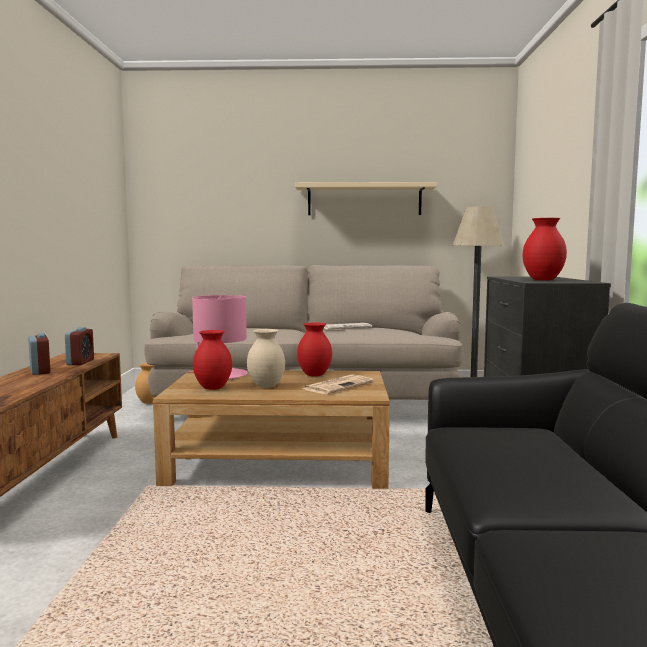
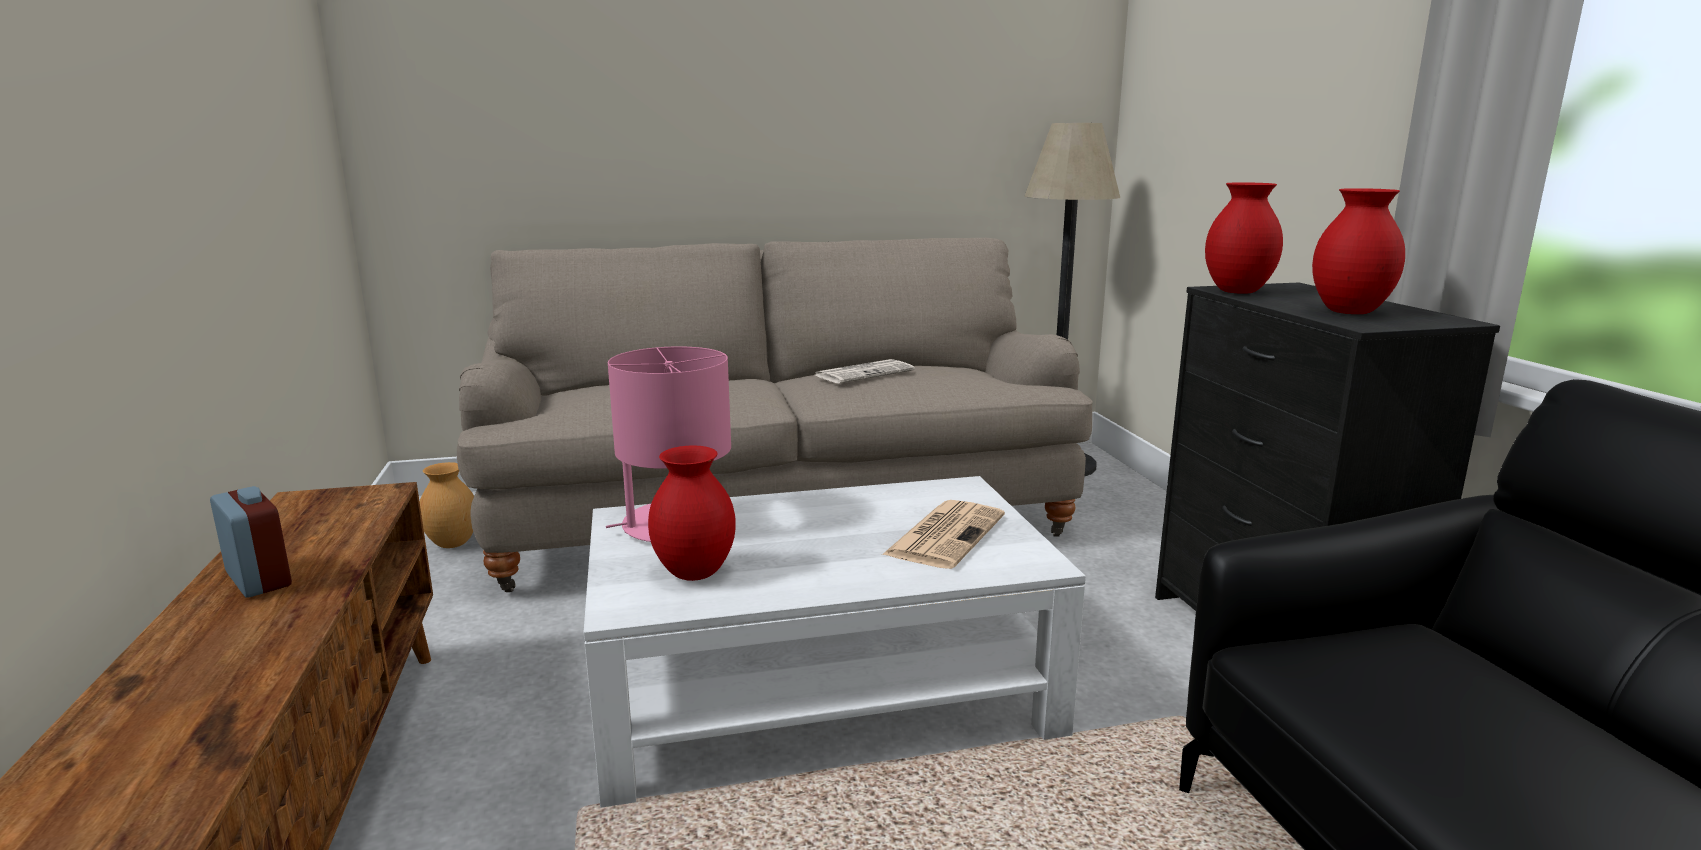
camera: 15 degrees left, 10 degrees up
(80, 362) = (343, 529): alarm clock -> none
(265, 386) = (802, 554): beige vase -> none
(280, 463) = (822, 690): brown coffee table -> white coffee table
(315, 375) = (870, 503): red vase -> red vase (1237, 291)
(364, 200) = (855, 103): beige shelf -> none

